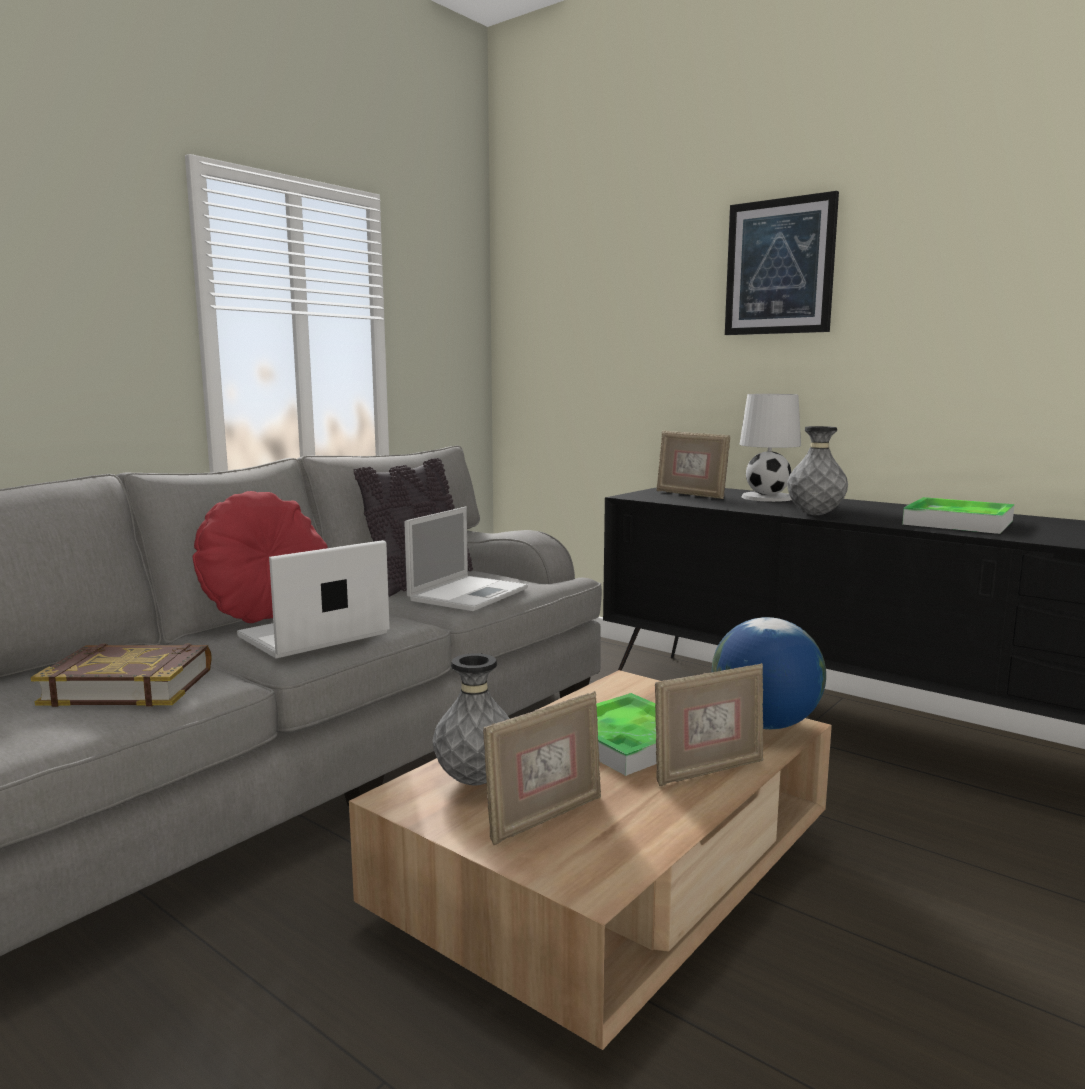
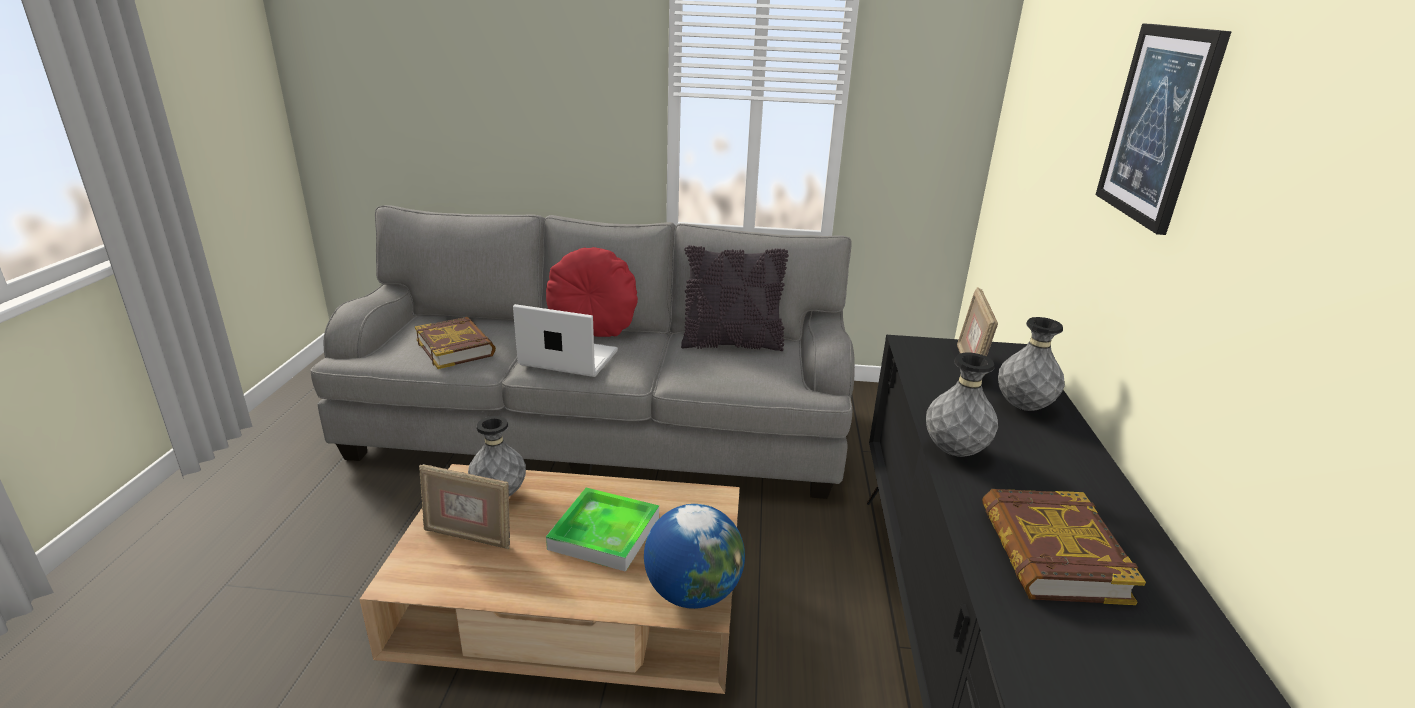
camera: 55 degrees right, 15 degrees up
(469, 593) = (719, 371): laptop -> none
(708, 770) = (581, 585): picture frame -> none
(767, 498) = (1023, 407): white table lamp -> grey vase
(958, 522) = (1051, 553): tray -> book

